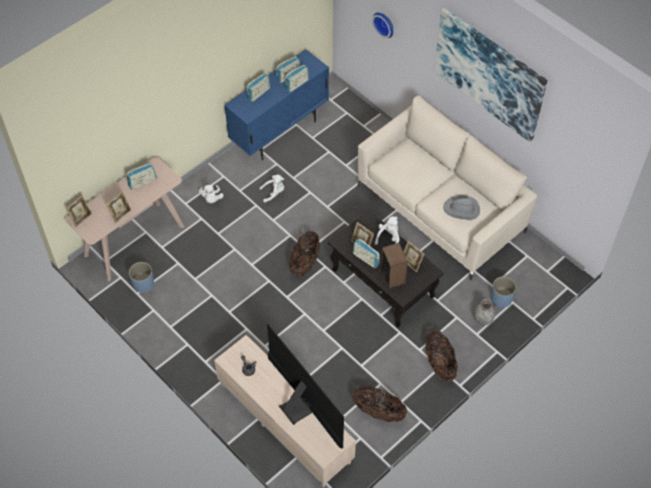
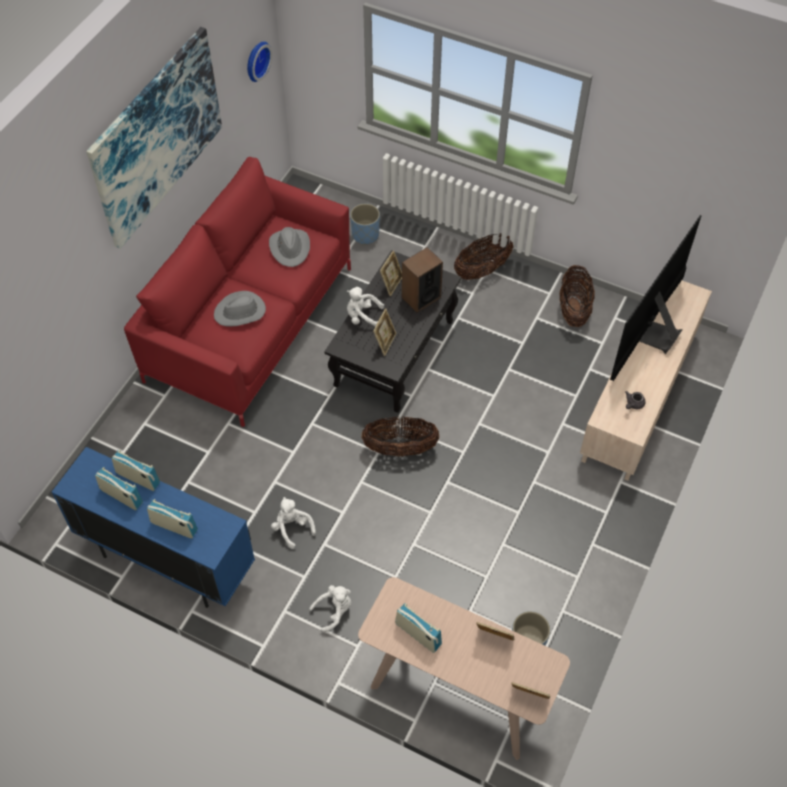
camera: 110 degrees left, 0 degrees up
(366, 259) = (406, 332): radio -> none
(384, 24) = (41, 319): wall clock -> wall clock (256, 60)
(414, 170) = (240, 312): none -> grey hat
(440, 209) = (250, 323): beige sofa -> red sofa
(482, 319) = (401, 245): grey vase -> none

